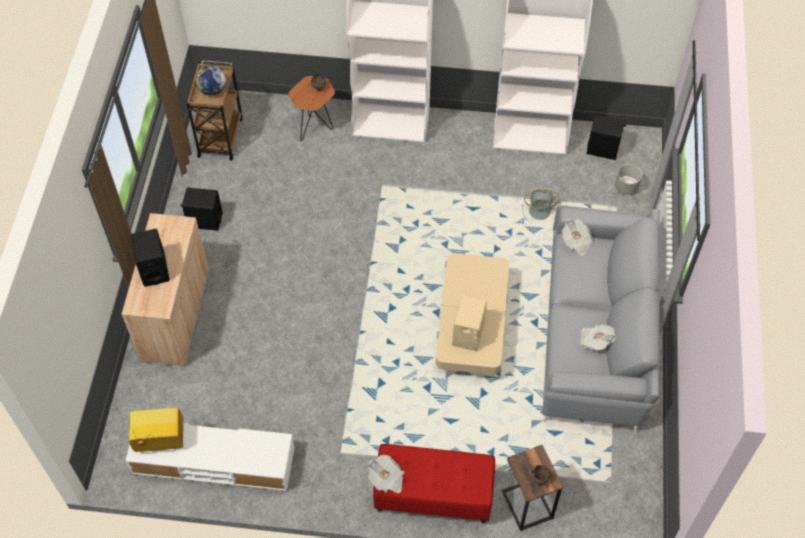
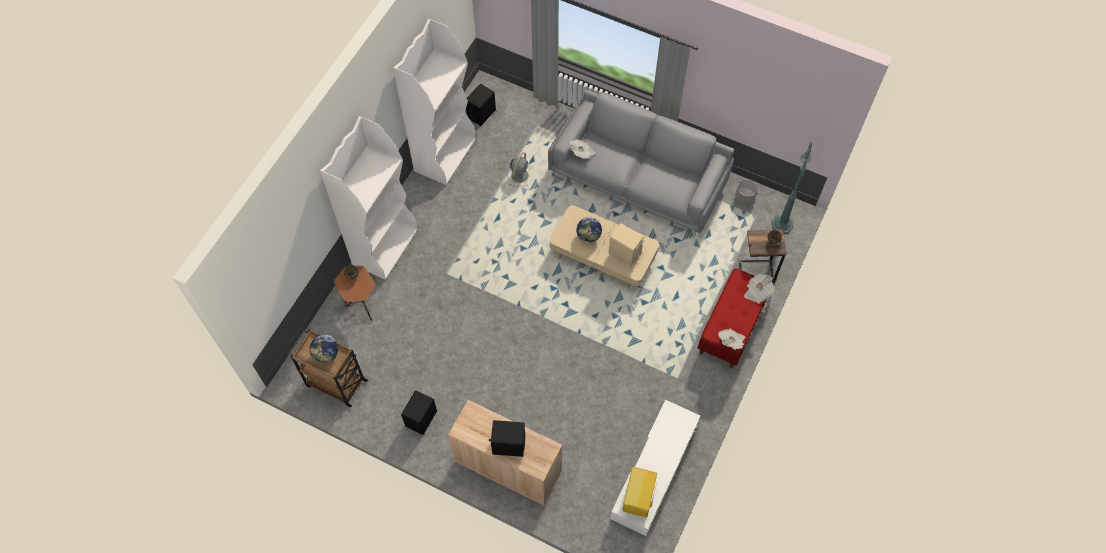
camera: 70 degrees left, 5 degrees up
(474, 290) = (589, 236): none -> globe
(595, 341) = (668, 173): newspaper -> newspaper (757, 292)
(614, 518) = (782, 223): none -> green floor lamp
(626, 188) = (523, 113): grey planter -> grey planter (744, 197)

